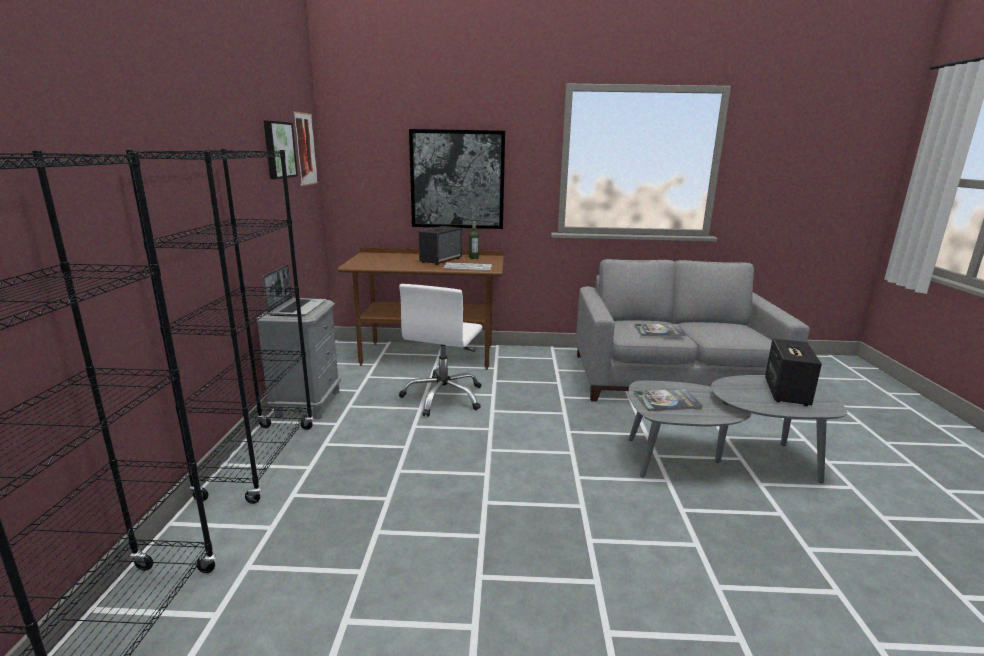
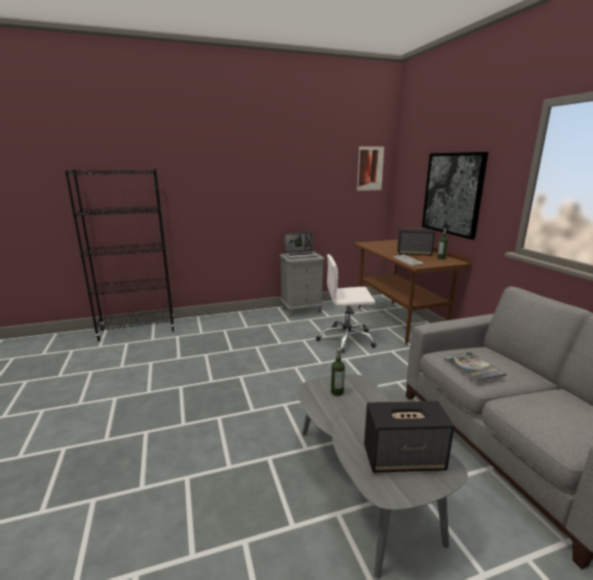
camera: 70 degrees right, 0 degrees up
(260, 460) = (245, 316): black bookcase -> none
(278, 150) = (332, 169): picture -> none
(667, 401) = (337, 392): book -> bottle

